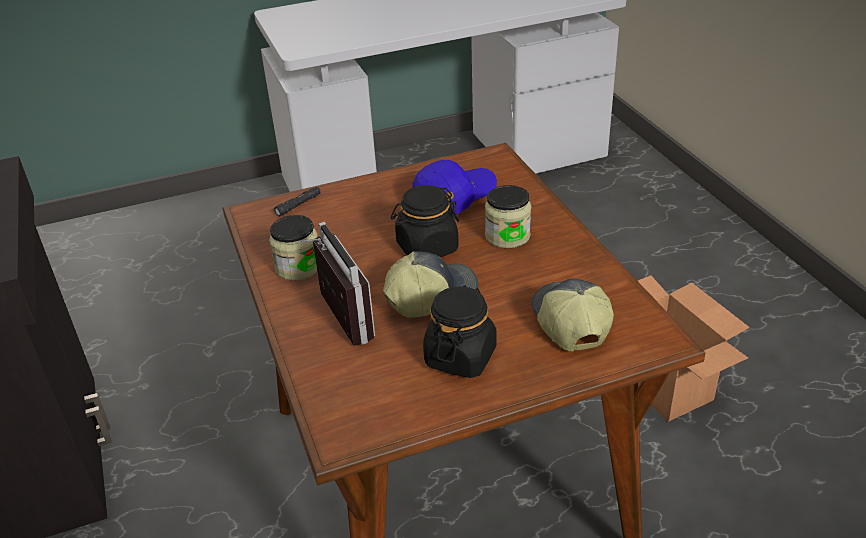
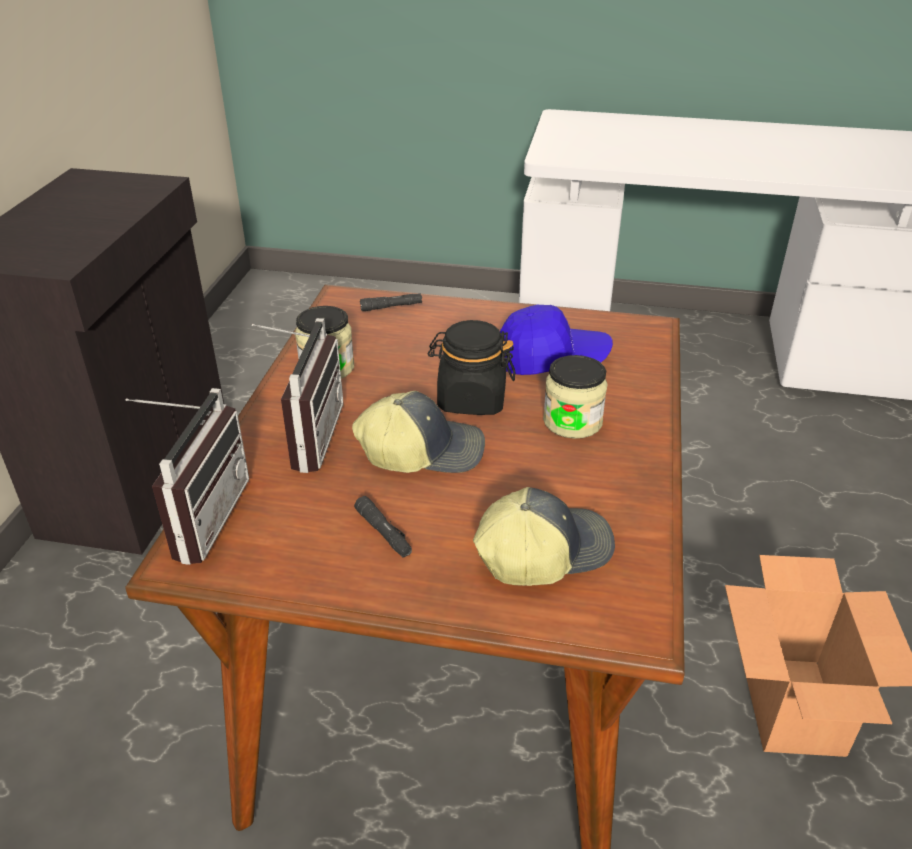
camera: 30 degrees right, 0 degrees up
(319, 406) = (198, 517): none -> radio
(460, 356) = (384, 532): black jar -> black flashlight
(568, 323) = (542, 552): cap -> cap turned 45 degrees clockwise

